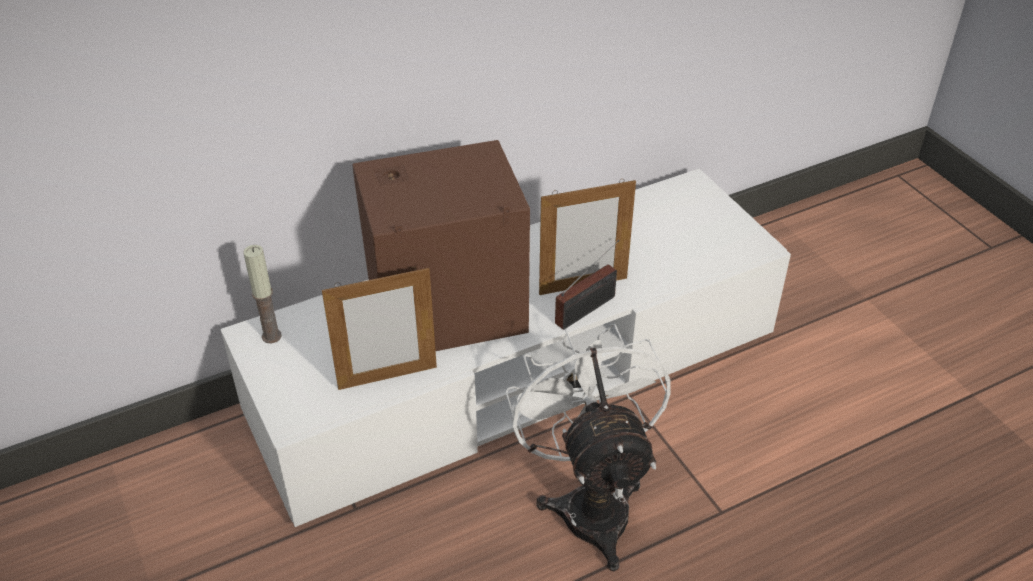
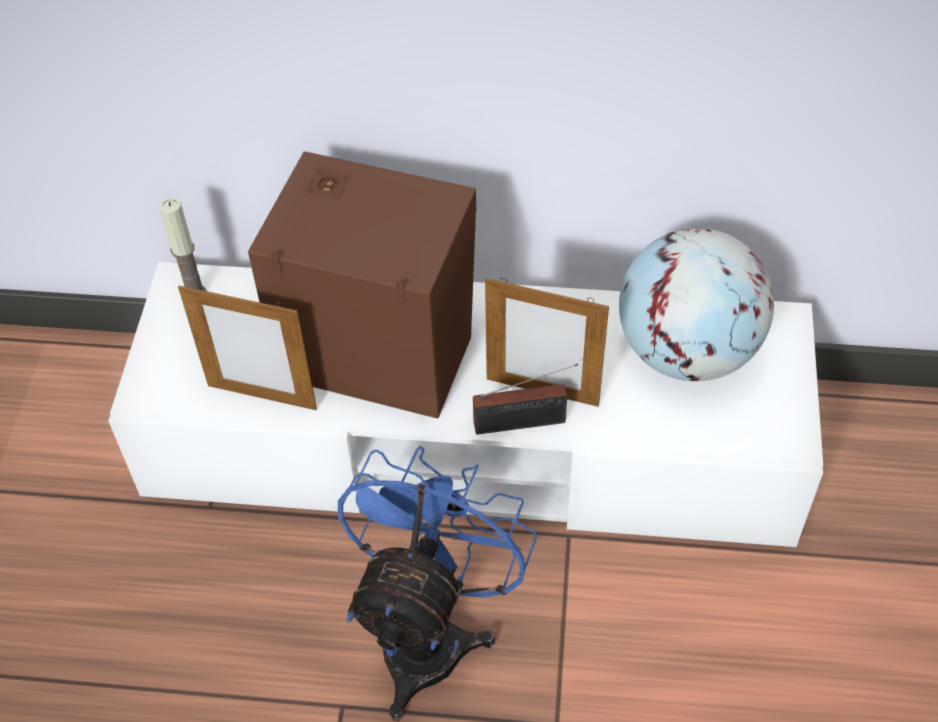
camera: 35 degrees right, 10 degrees up
(590, 502) = (430, 632): white fan -> blue fan
(652, 224) = (687, 351): none -> globe

